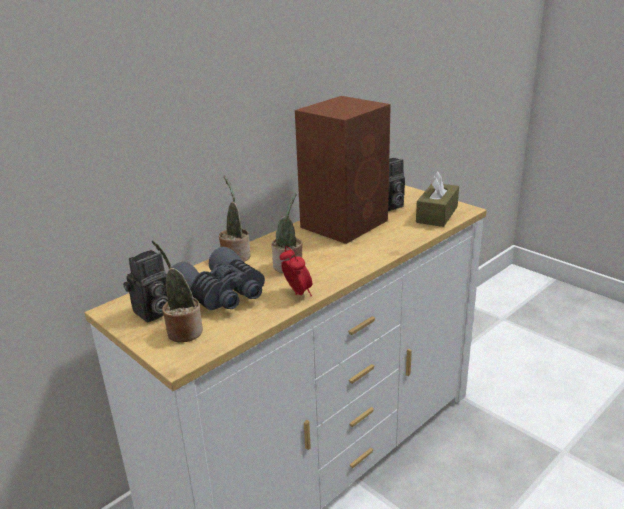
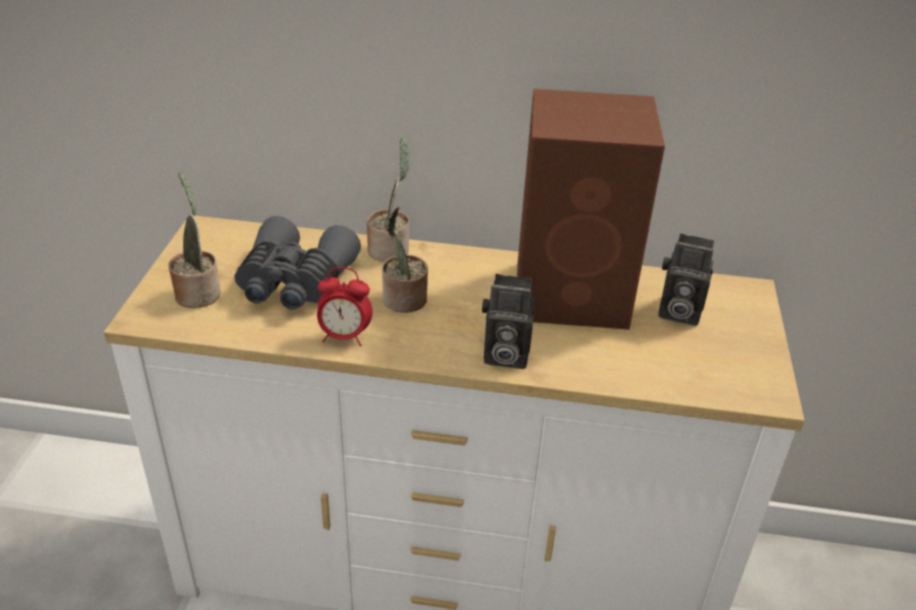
camera: 50 degrees right, 10 degrees up
(152, 313) = (218, 256): camera -> camera (503, 355)
(297, 294) = (344, 337): alarm clock -> alarm clock turned 75 degrees clockwise
(437, 214) = (711, 371): brown tissue box -> none

